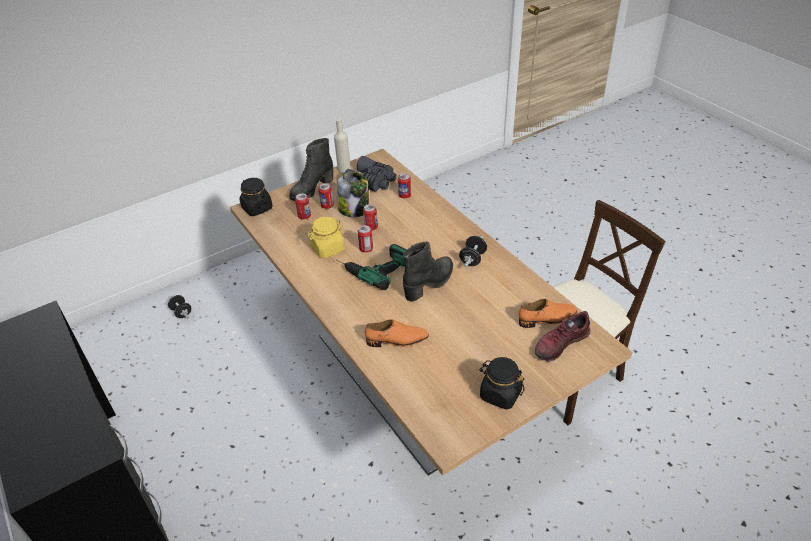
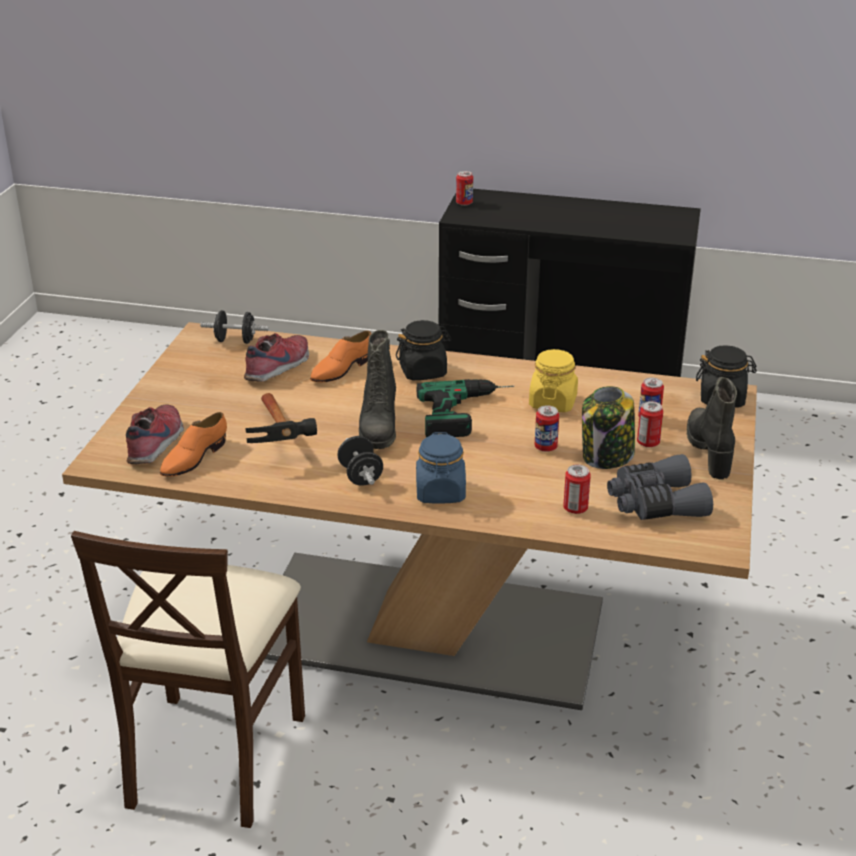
camera: 135 degrees right, 10 degrees down
(181, 312) = (803, 530): black dumbbell -> black dumbbell (235, 341)
(344, 170) = (727, 499): beige bottle -> none
(366, 249) = (508, 423): can -> can (464, 203)
(430, 367) = (279, 367): none -> shoe
(447, 231) = (440, 492): none -> blue jar
(490, 302) = (281, 443): none -> hammer
(500, 394) = (185, 379): black jar -> black jar (423, 371)

